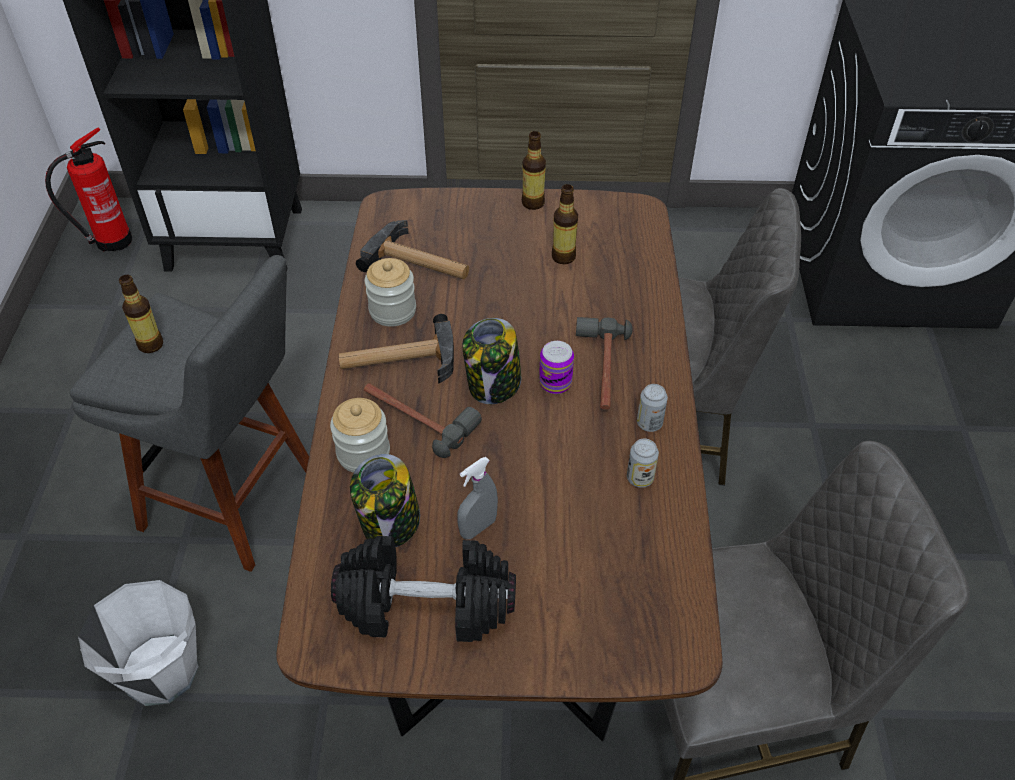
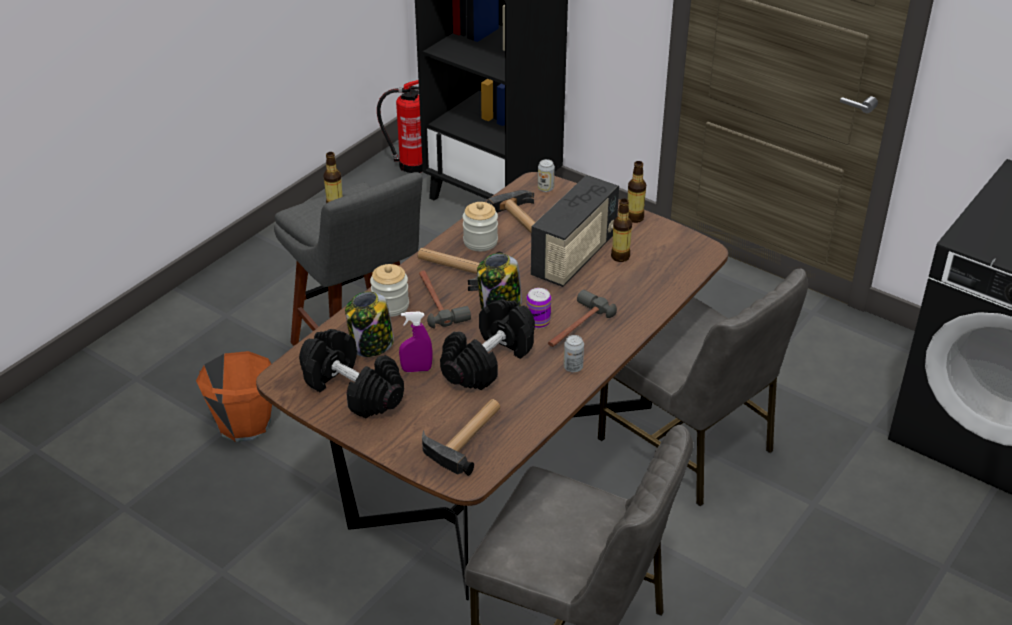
camera: 35 degrees right, 10 degrees down
(160, 672) = (243, 423): white bucket -> orange bucket
(478, 527) = (416, 369): grey spray bottle -> purple spray bottle
(516, 280) = (575, 257): none -> radio
(549, 467) = (488, 360): none -> black dumbbell
(625, 589) = (467, 436): none -> hammer
(640, 478) = (535, 391): can -> can (545, 188)

